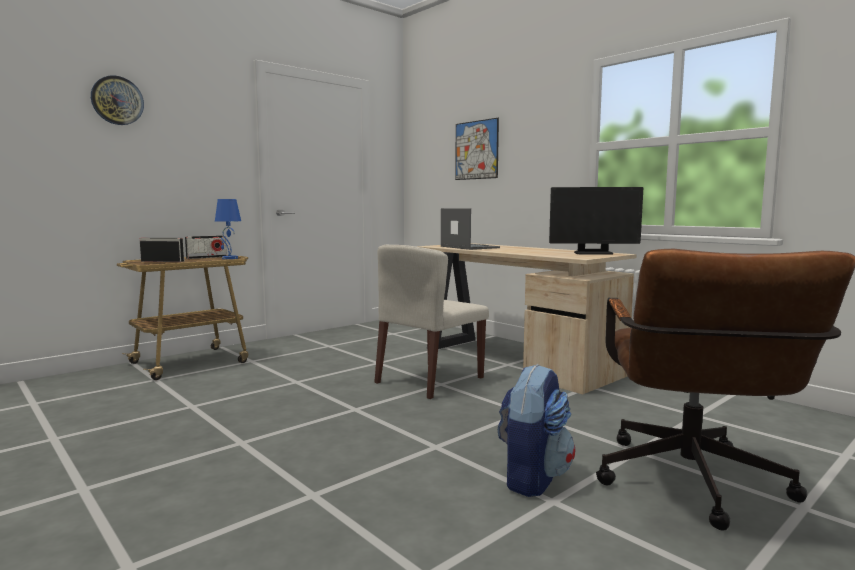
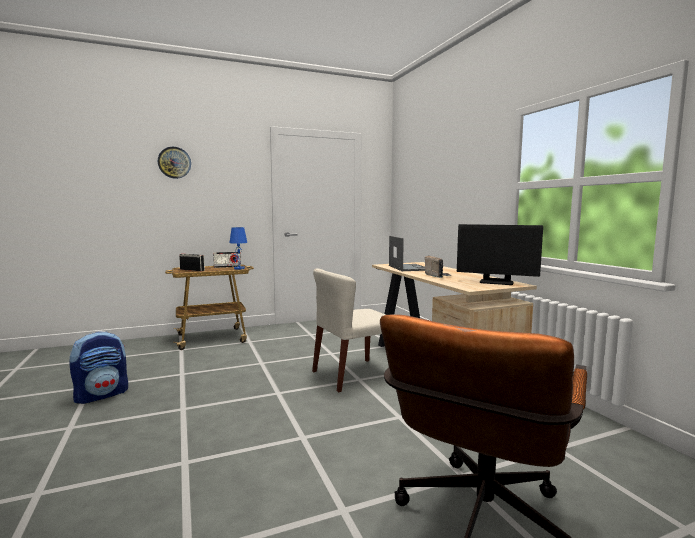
camera: 20 degrees right, 0 degrees up
(476, 150) = (434, 186): picture -> none
(519, 251) = (437, 276): none -> radio
(532, 477) = (348, 482): backpack -> backpack (102, 395)

